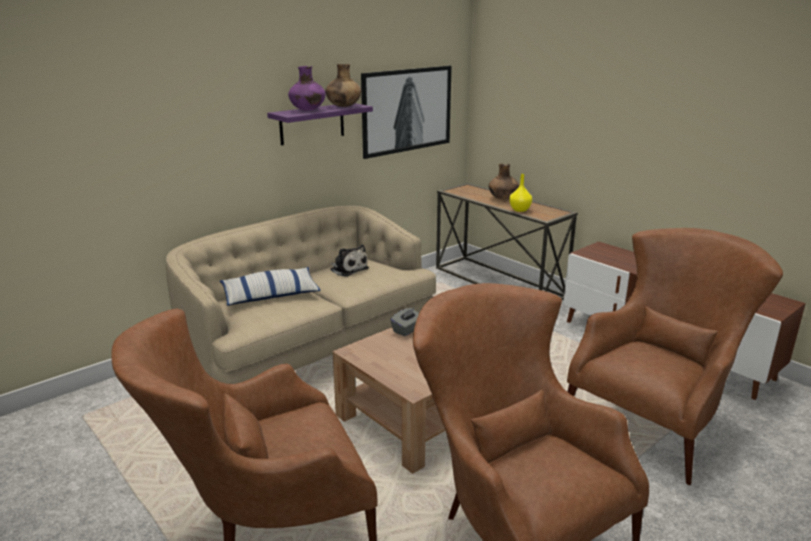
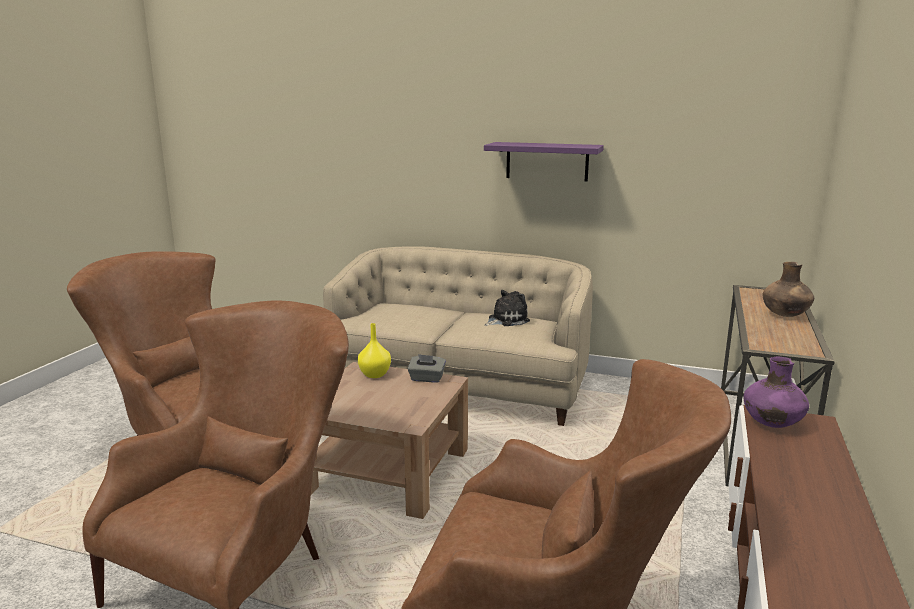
camera: 60 degrees right, 5 degrees down
(270, 295) = (412, 311): pillow -> none
(308, 110) = (528, 144): purple vase -> purple vase (772, 424)
(343, 106) = (571, 145): brown vase -> none
(348, 269) = (506, 320): plush toy -> plush toy turned 135 degrees counterclockwise
(407, 110) = (694, 166): picture -> none
(520, 210) = (760, 329): yellow vase -> yellow vase (375, 375)

